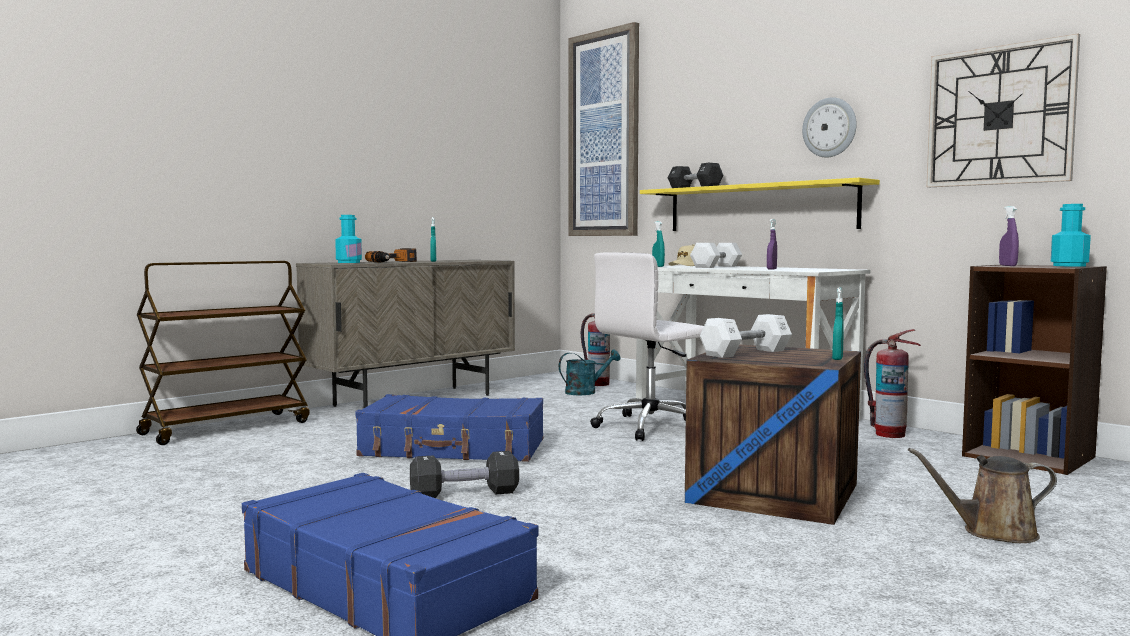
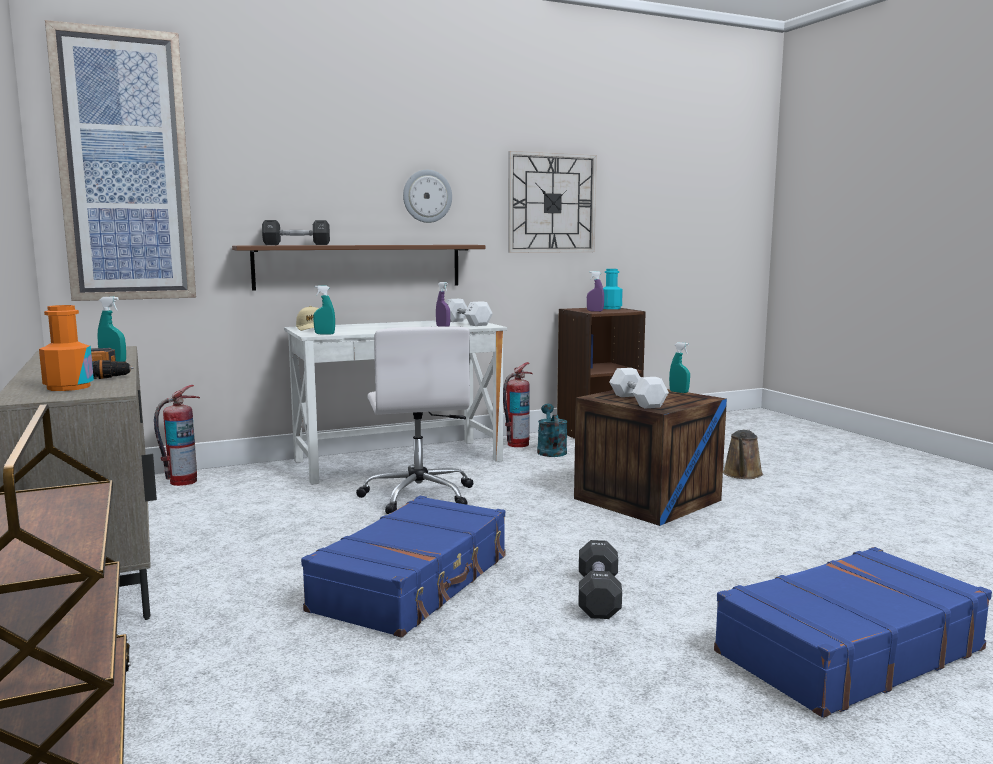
camera: 70 degrees left, 5 degrees up
(349, 262) = (69, 387): turquoise bottle -> orange bottle
(586, 392) = (216, 492): turquoise watering can -> turquoise watering can (550, 451)
(716, 267) = (365, 328): white dumbbell -> white dumbbell (466, 323)
(759, 208) = (359, 266): yellow shelf -> brown shelf

